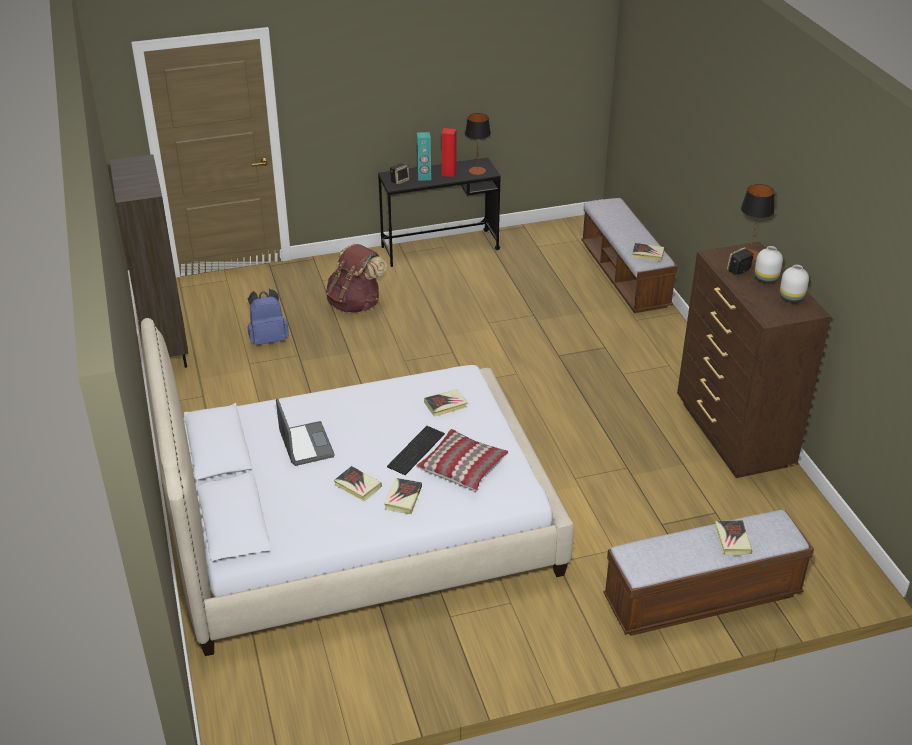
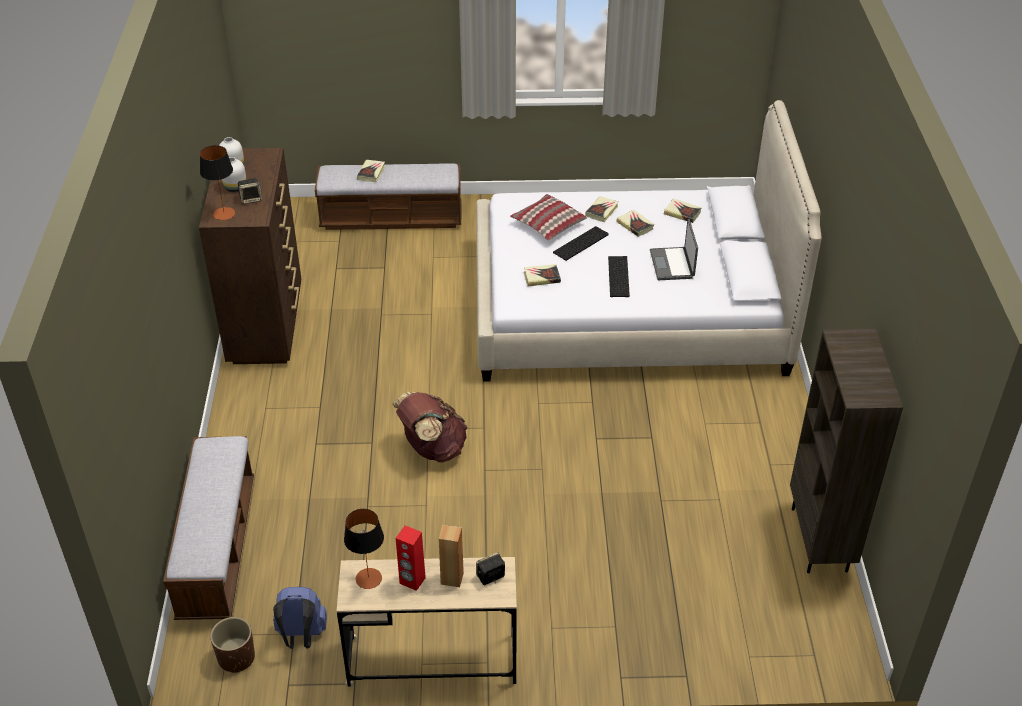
camera: 165 degrees left, 5 degrees up
(268, 339) = (694, 532): blue backpack -> blue backpack (301, 636)
(355, 304) = (578, 570): brown backpack -> brown backpack (432, 448)
(362, 420) = (620, 277): none -> keyboard
(424, 177) = (452, 578): turquoise speaker -> brown speaker
(440, 248) = (432, 660): black desk -> beige desk
(565, 232) = (236, 658): none -> brown planter
(648, 254) = (217, 452): book -> book (682, 213)

